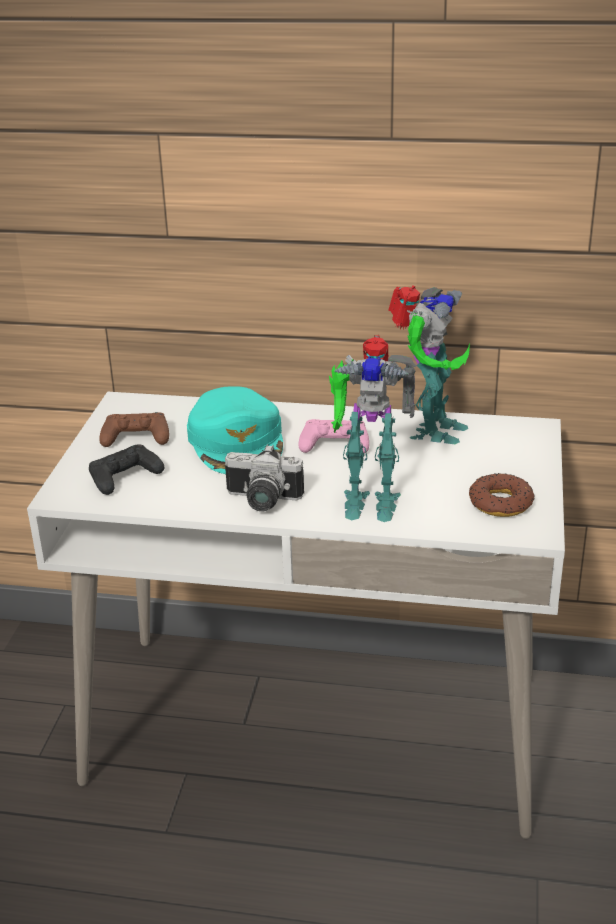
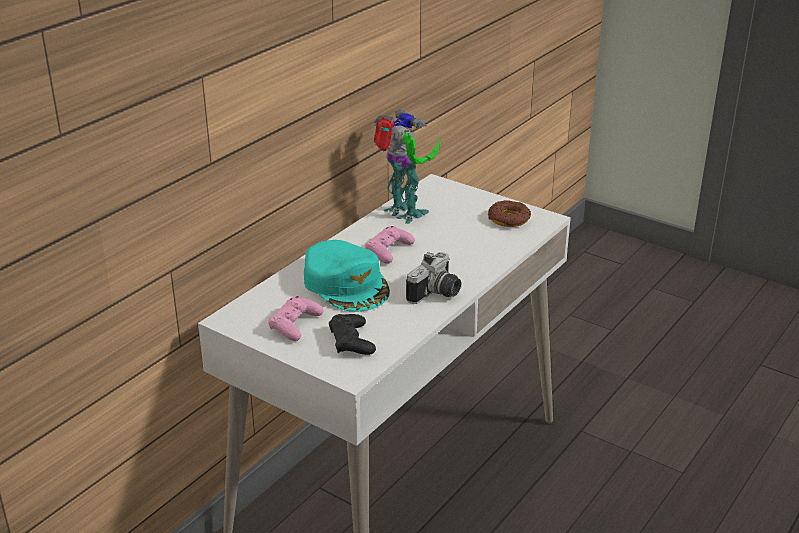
camera: 65 degrees left, 0 degrees up
(136, 437) = (295, 324): brown game controller -> pink game controller
(237, 442) = (346, 284): turquoise cap -> turquoise cap turned 45 degrees clockwise
(368, 500) = (469, 258): toy robot -> none

